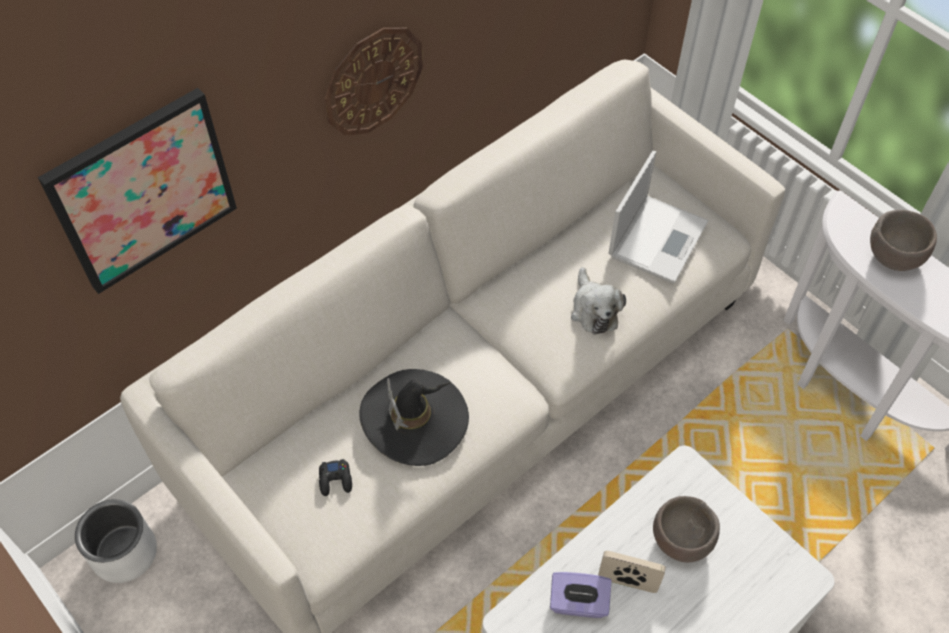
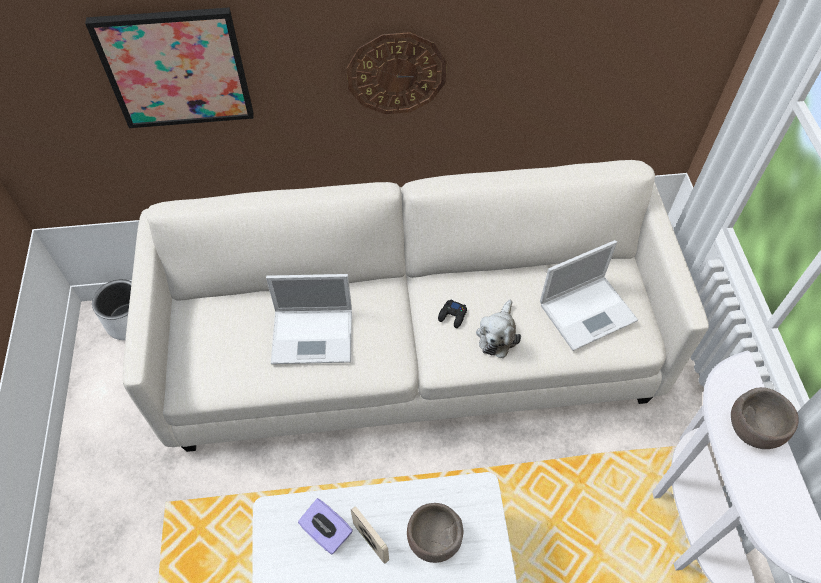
camera: 35 degrees right, 0 degrees up
(336, 480) = (234, 344): black game controller -> black game controller (452, 316)
(414, 418) = (314, 335): black hat -> laptop

